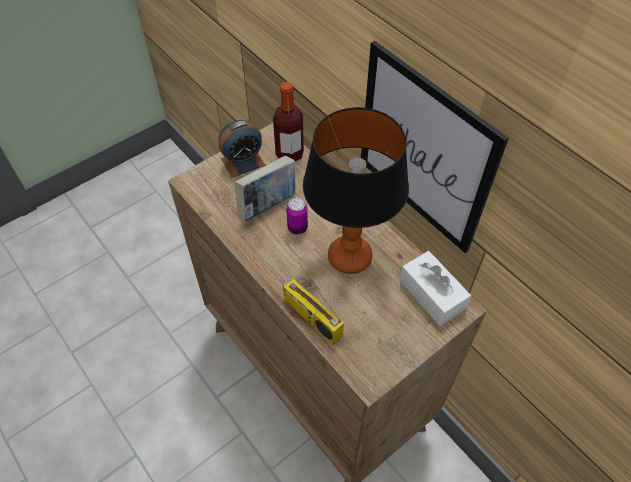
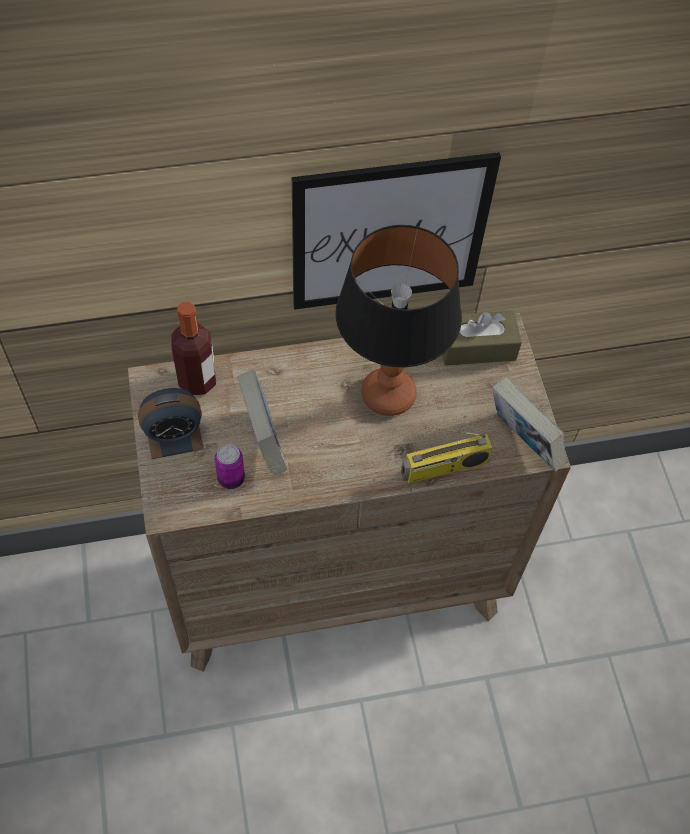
camera: 65 degrees left, 5 degrees up
(243, 162) = (174, 436): alarm clock -> alarm clock turned 75 degrees clockwise
(297, 228) = (316, 425): can -> can (231, 478)
(367, 362) = (522, 442): none -> book
(432, 295) = (477, 347): white tissue box -> brown tissue box

